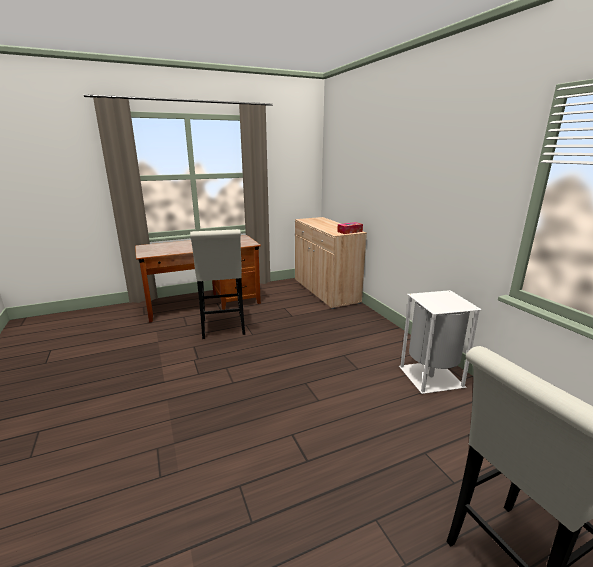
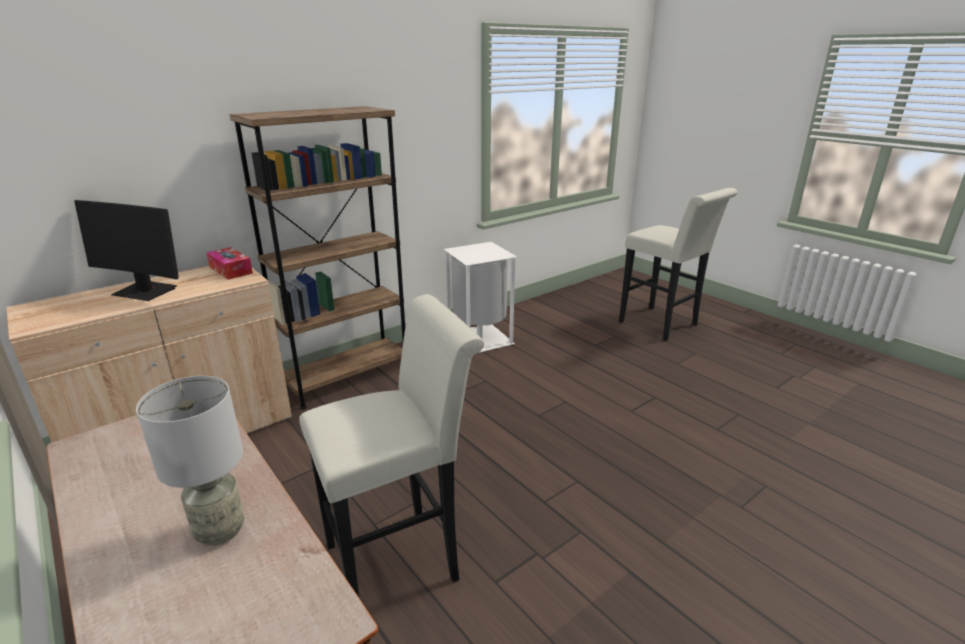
camera: 105 degrees left, 5 degrees up
(188, 247) = (221, 530): none -> grey table lamp
(328, 225) = (145, 292): none -> monitor
(370, 322) = (347, 377): none -> brown bookcase

